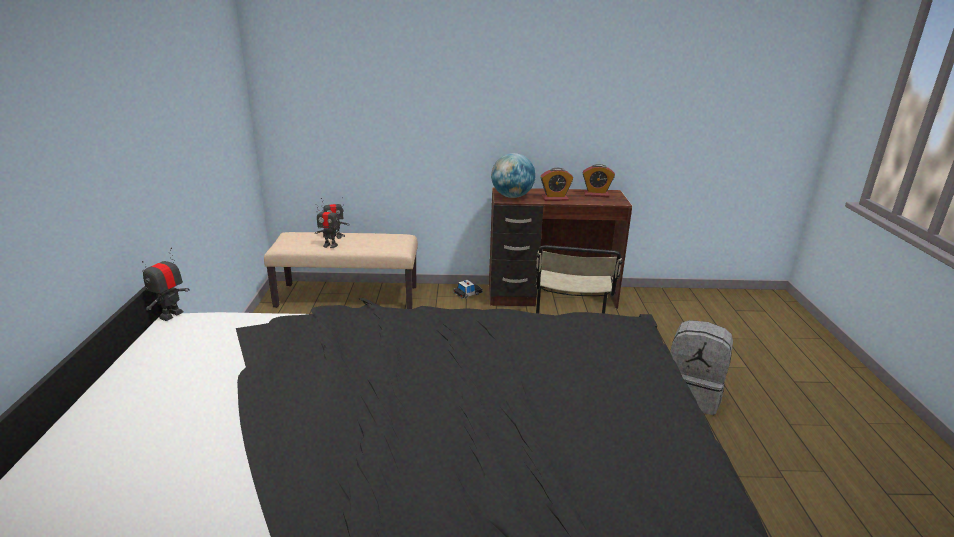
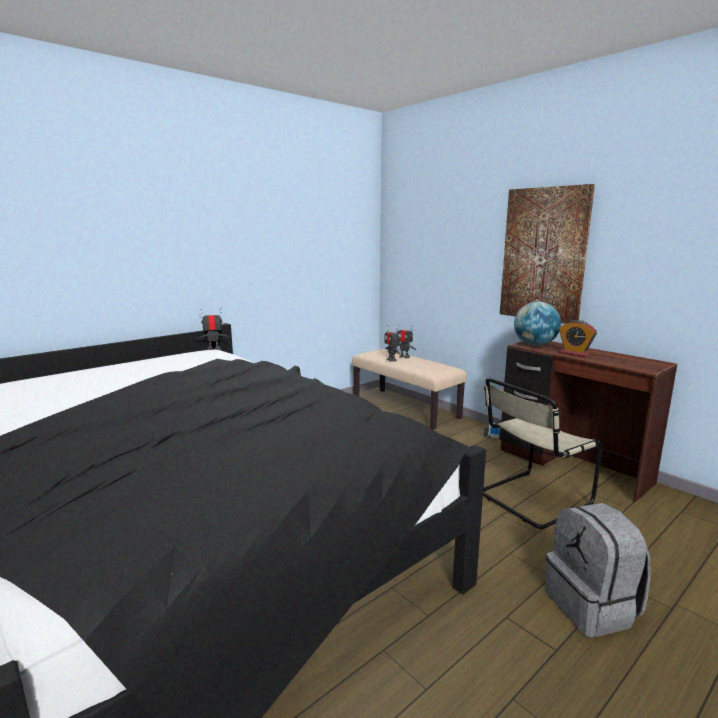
camera: 50 degrees right, 10 degrees down
(496, 102) = (543, 255): none -> picture
(596, 194) = (632, 360): alarm clock -> none

